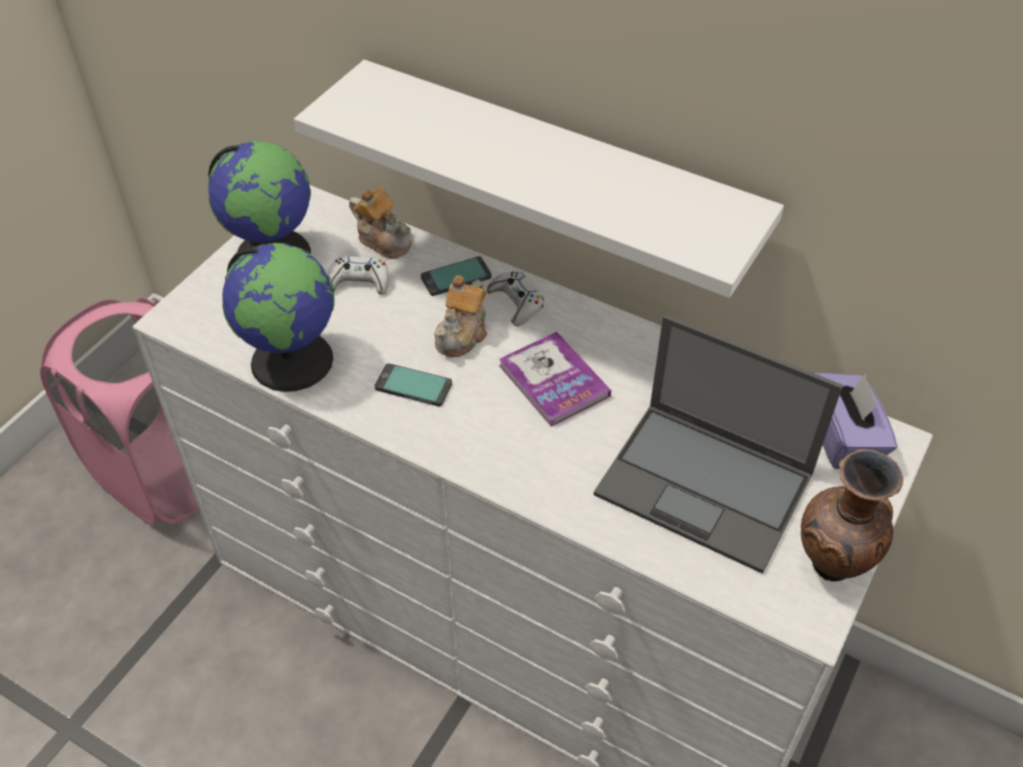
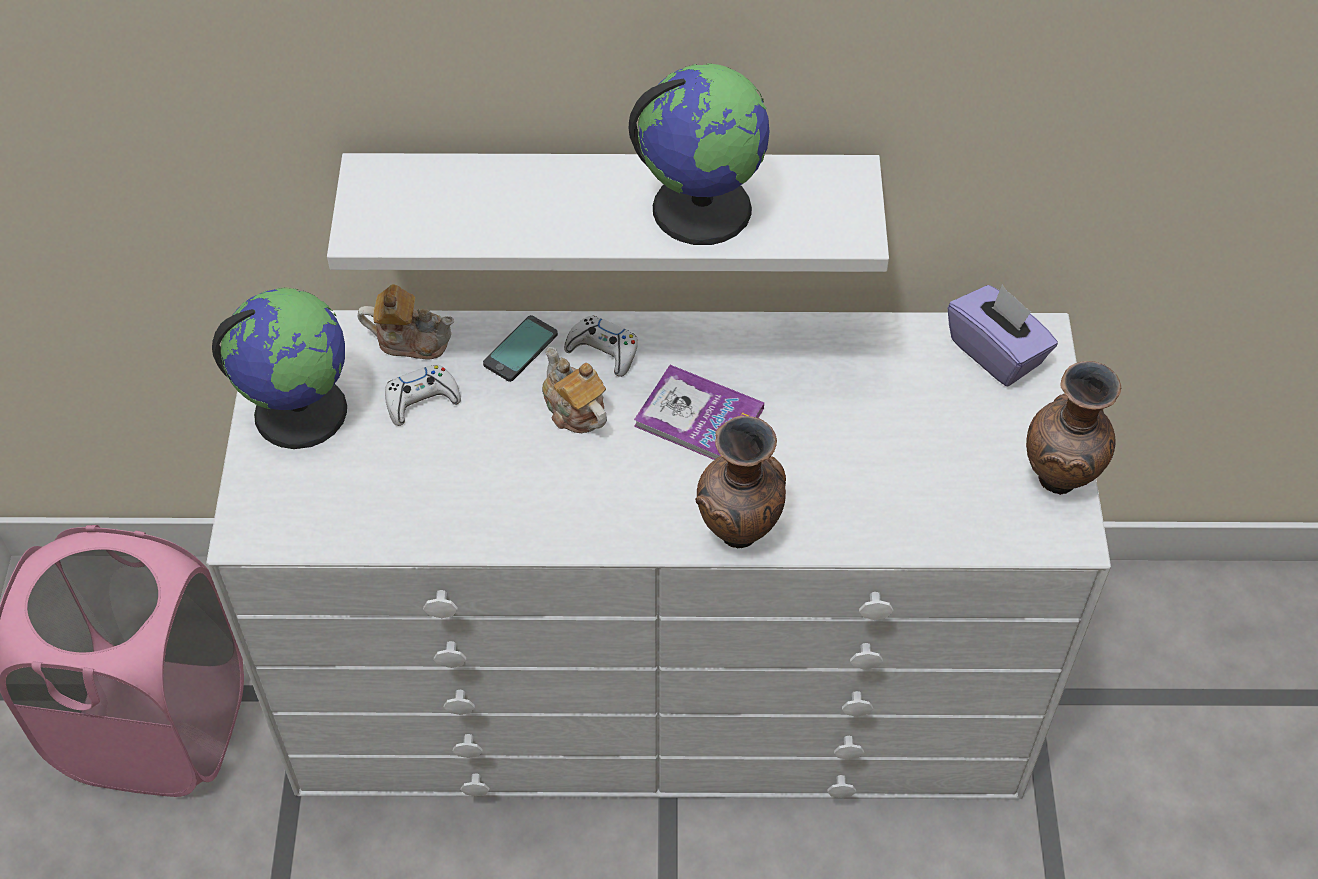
camera: 30 degrees left, 5 degrees up
(293, 359) = (418, 517): globe -> globe (701, 206)
(413, 386) = (565, 488): phone -> none
(463, 334) = (574, 410): teapot -> teapot turned 150 degrees clockwise
(520, 483) = (739, 536): none -> brown vase
(706, 485) = (907, 455): laptop -> none

